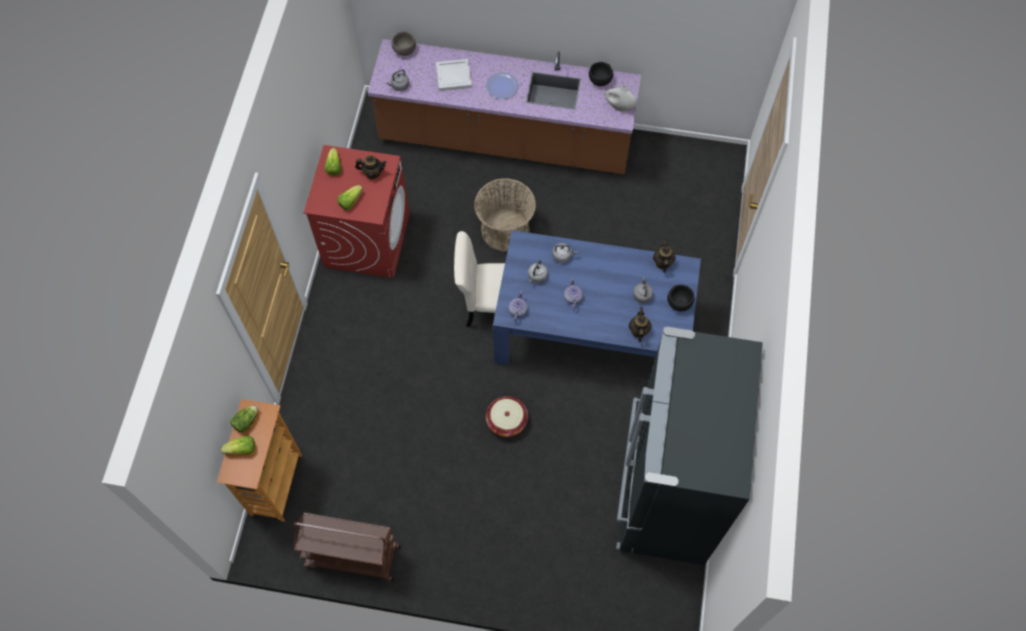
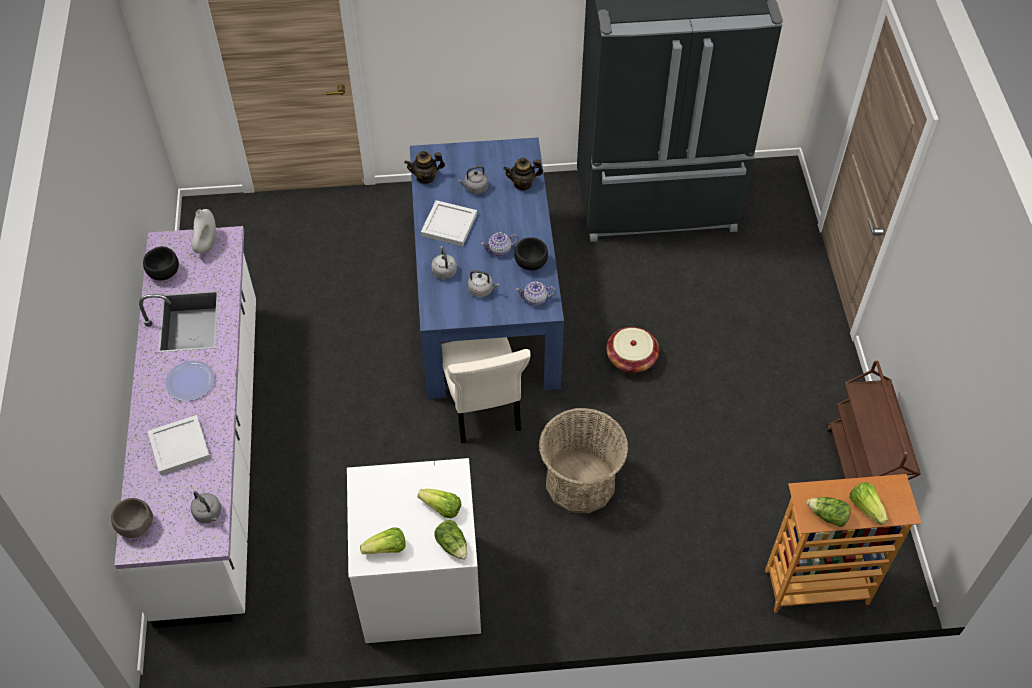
camera: 105 degrees left, 10 degrees down
(322, 202) = (452, 545): none -> lettuce
(367, 239) = (419, 588): red washing machine -> white washing machine
(372, 173) = (385, 494): teapot -> none
(505, 140) = (212, 454): brown counter -> white counter
(505, 230) = (364, 421): basket -> basket (580, 482)
(607, 268) = (448, 225): none -> white tray
(679, 303) = (474, 155): black bowl -> black bowl (530, 263)

